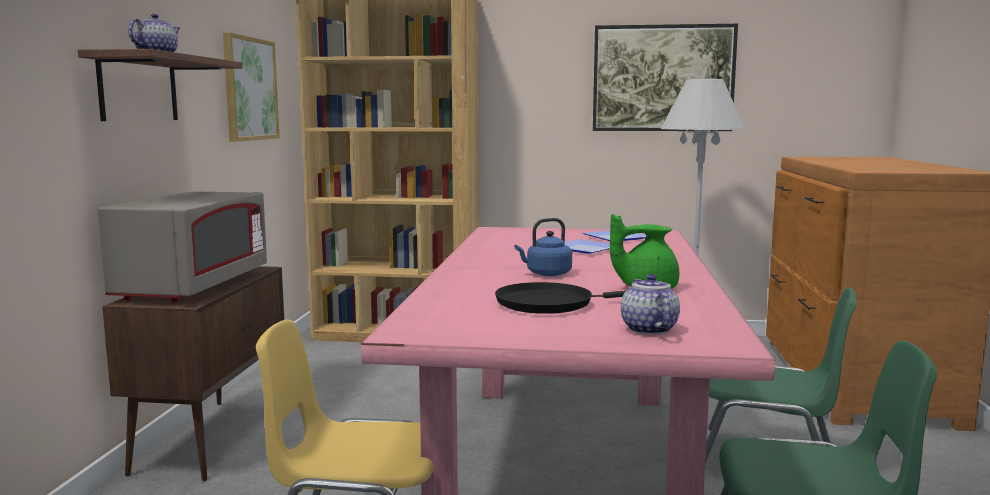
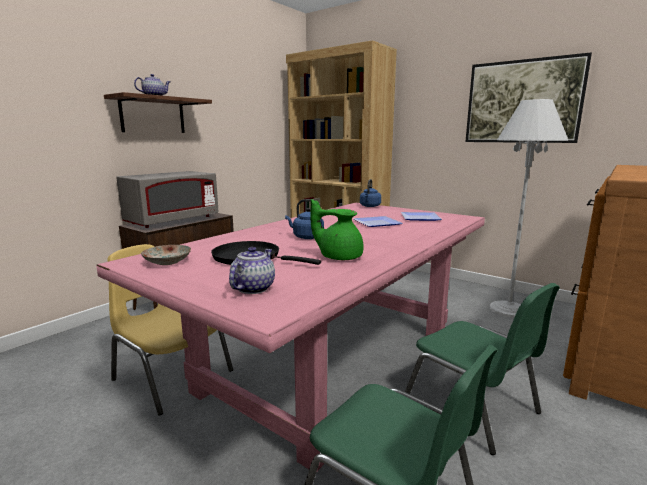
camera: 30 degrees right, 5 degrees up
(249, 89) = (250, 116): picture -> none
(459, 324) = (167, 262): none -> plate
(514, 230) = (369, 206): none -> blue kettle

